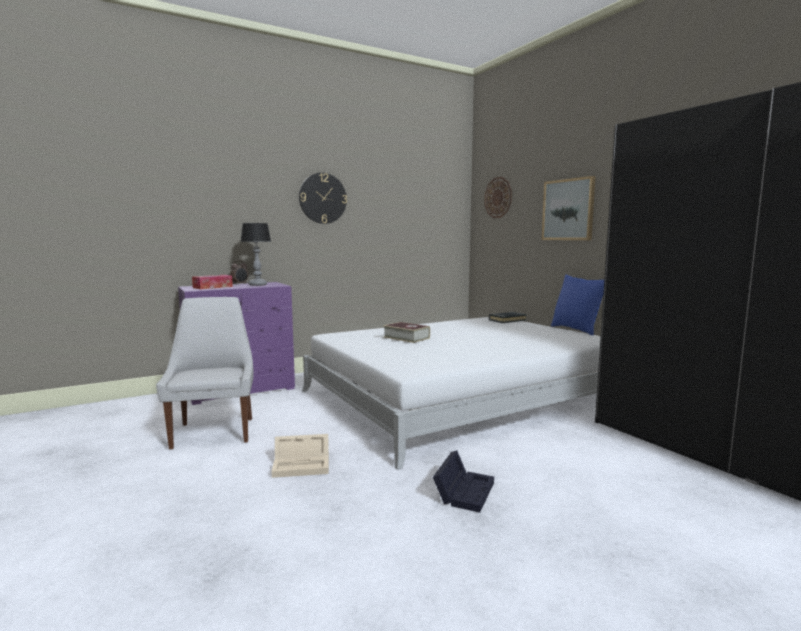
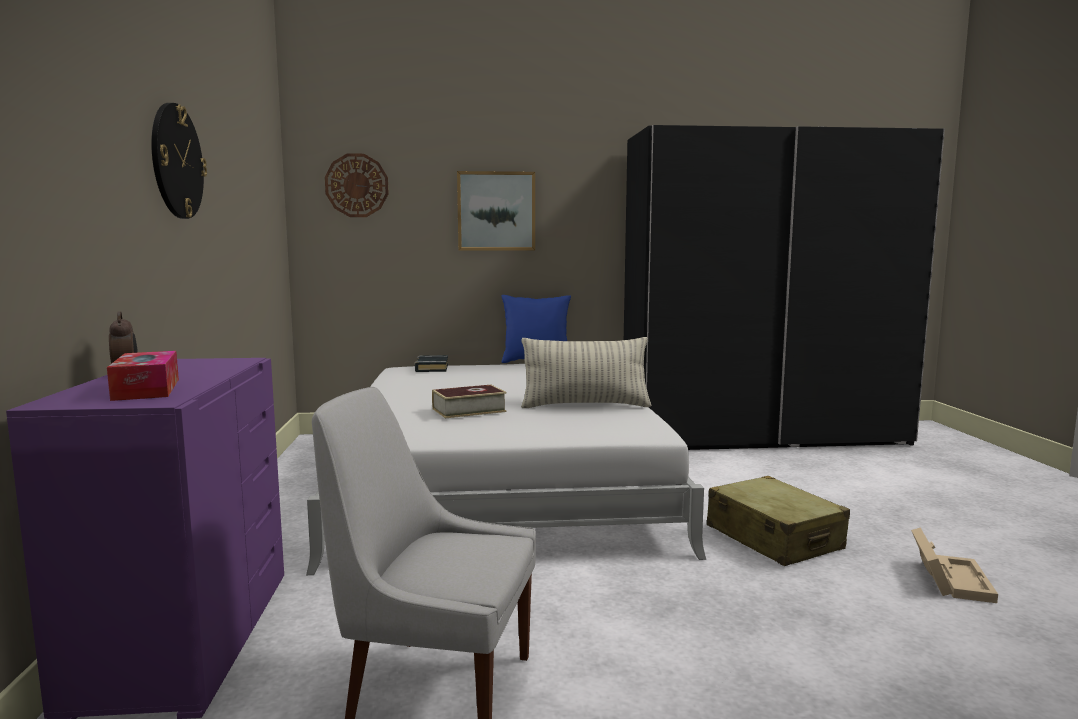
camera: 65 degrees left, 0 degrees up
(258, 285) = (194, 368): table lamp -> none
(303, 465) = (658, 617): beige storage box -> beige storage box (948, 579)
(461, 353) = (585, 406): none -> pillow
(464, 491) = (774, 538): black storage box -> beige suitcase

